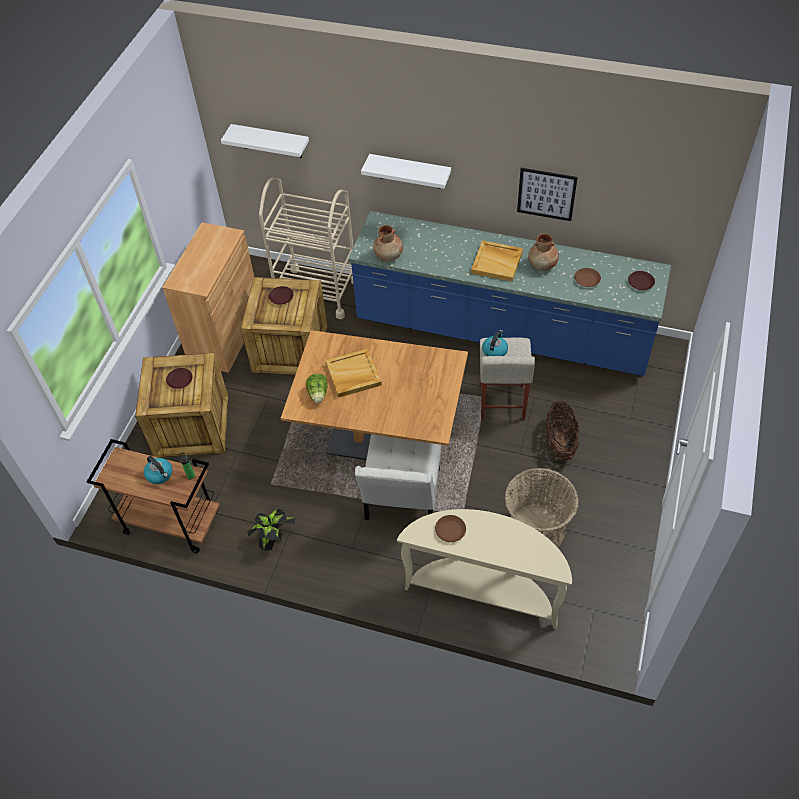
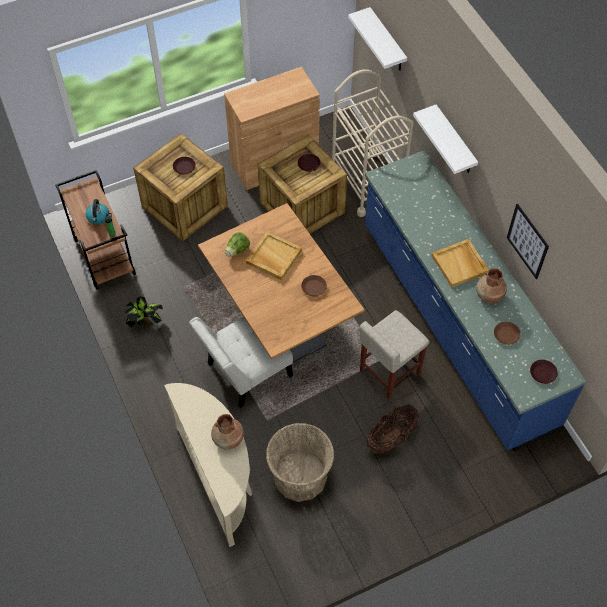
camera: 45 degrees right, 5 degrees up
(389, 256) = (393, 194): brown vase -> brown vase (228, 439)
(450, 530) = (200, 411): brown plate -> brown plate (314, 287)
(495, 350) = (392, 327): kettle -> none

